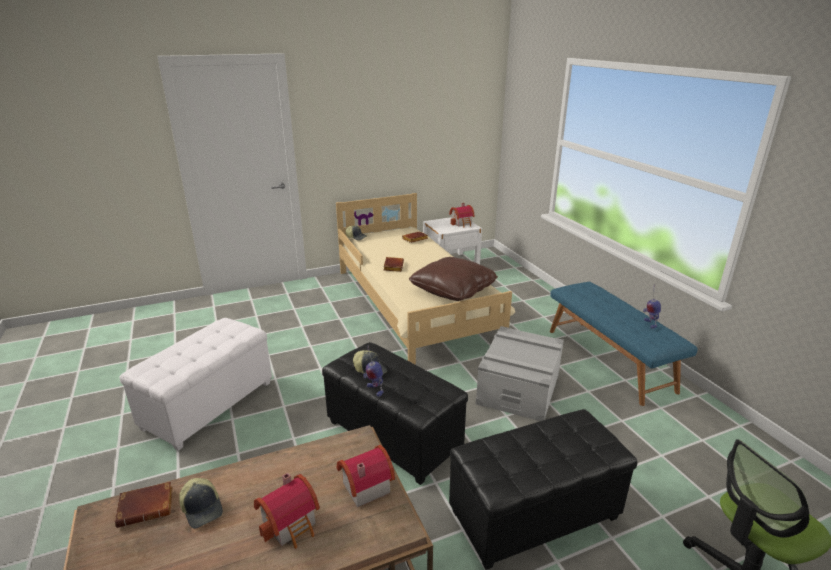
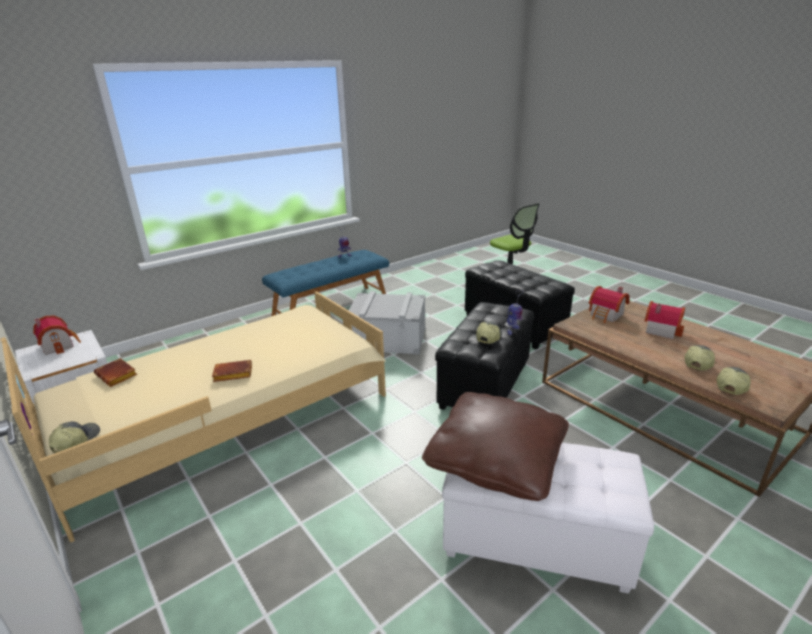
camera: 105 degrees left, 0 degrees up
(148, 506) = (731, 386): brown book -> cap
(453, 290) = (303, 326): brown pillow -> brown pillow (496, 459)

